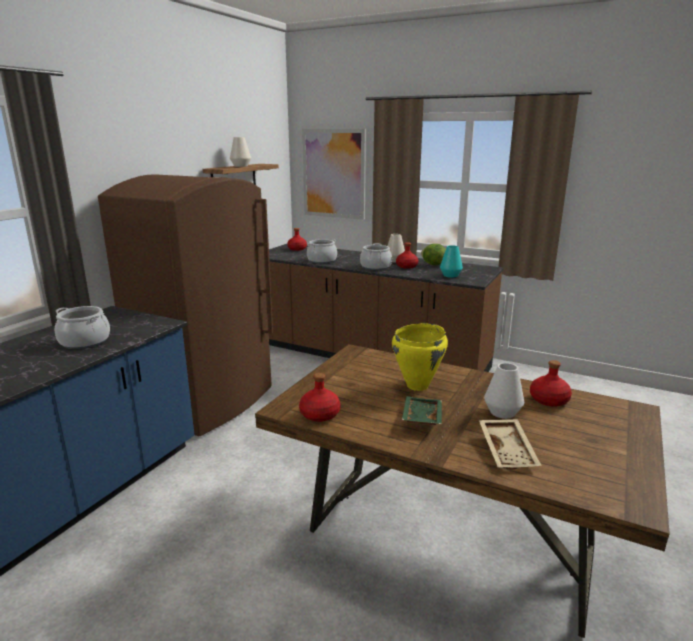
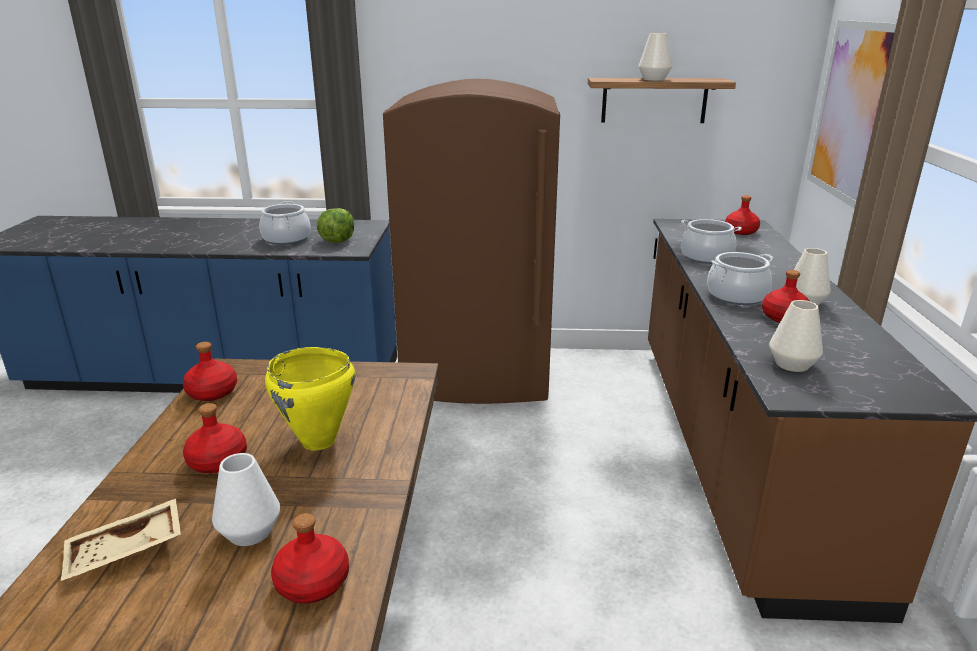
camera: 65 degrees right, 5 degrees up
(420, 417) = (217, 461): green tray -> red bottle
(433, 265) = (841, 337): lettuce -> lettuce (337, 241)
(450, 275) = (792, 364): turquoise vase -> white vase

